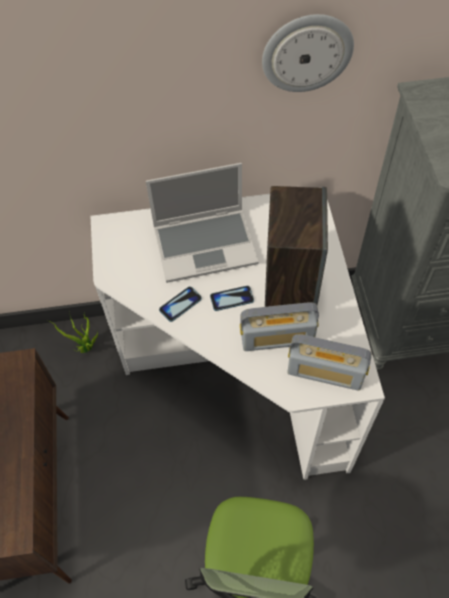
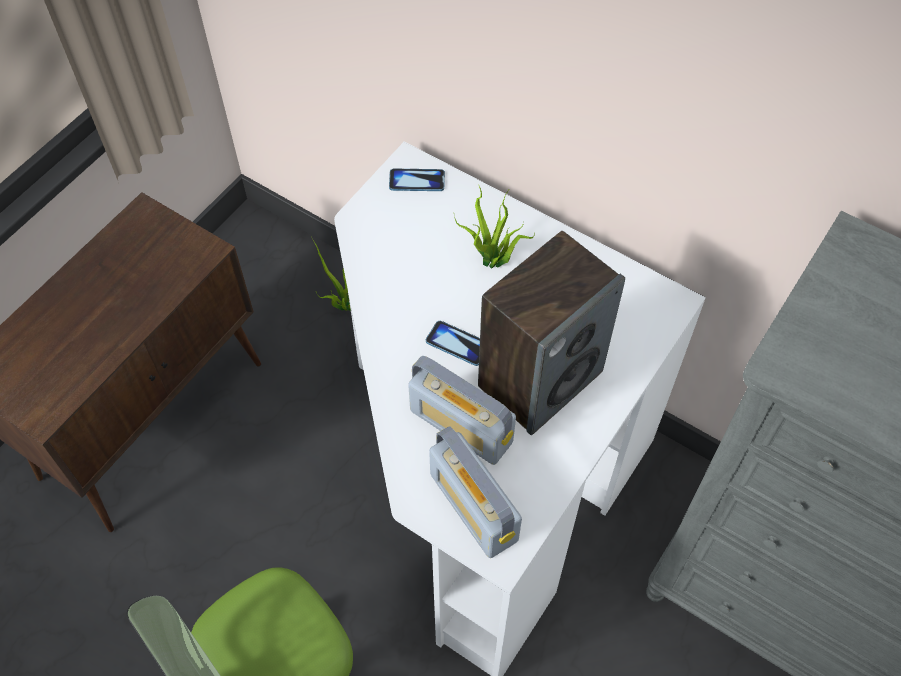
camera: 40 degrees right, 0 degrees up
(180, 304) = (397, 307): phone -> phone (417, 181)
(206, 245) = (492, 263): laptop -> potted plant
(307, 53) = (725, 90): wall clock -> none

